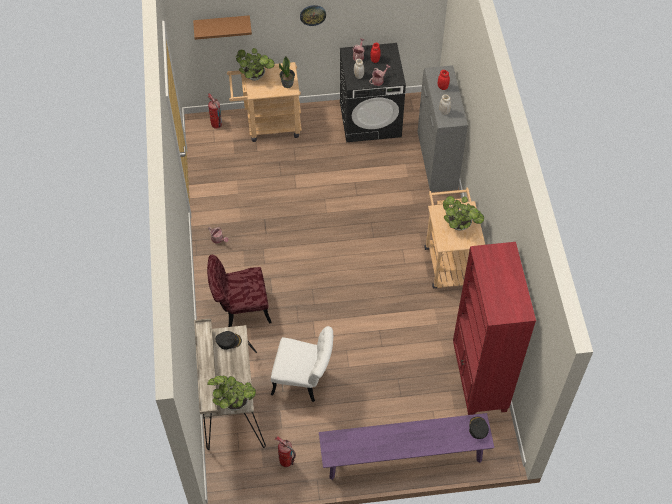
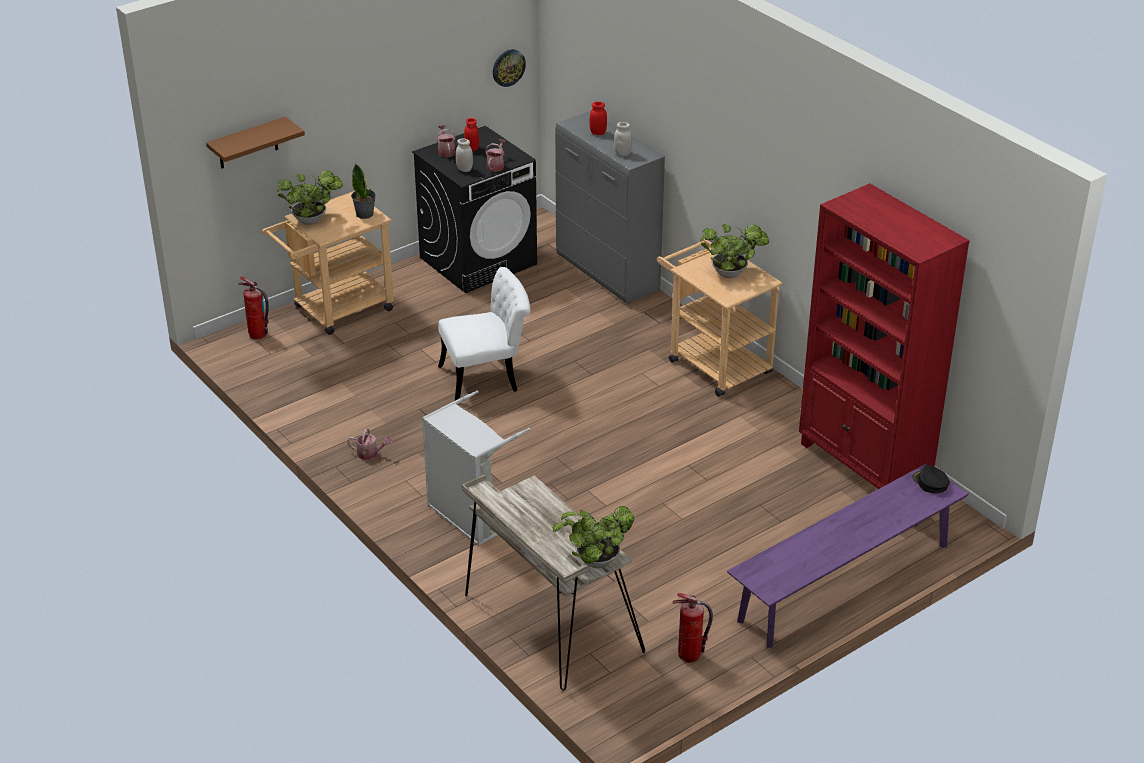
camera: 30 degrees left, 20 degrees down
(228, 341) = (524, 501): black cap -> none
(240, 309) = (470, 516): red chair -> grey laundry basket
(304, 380) = (633, 557): white chair -> white chair (487, 377)
(312, 15) = (371, 98): wall clock -> wall clock (508, 67)

